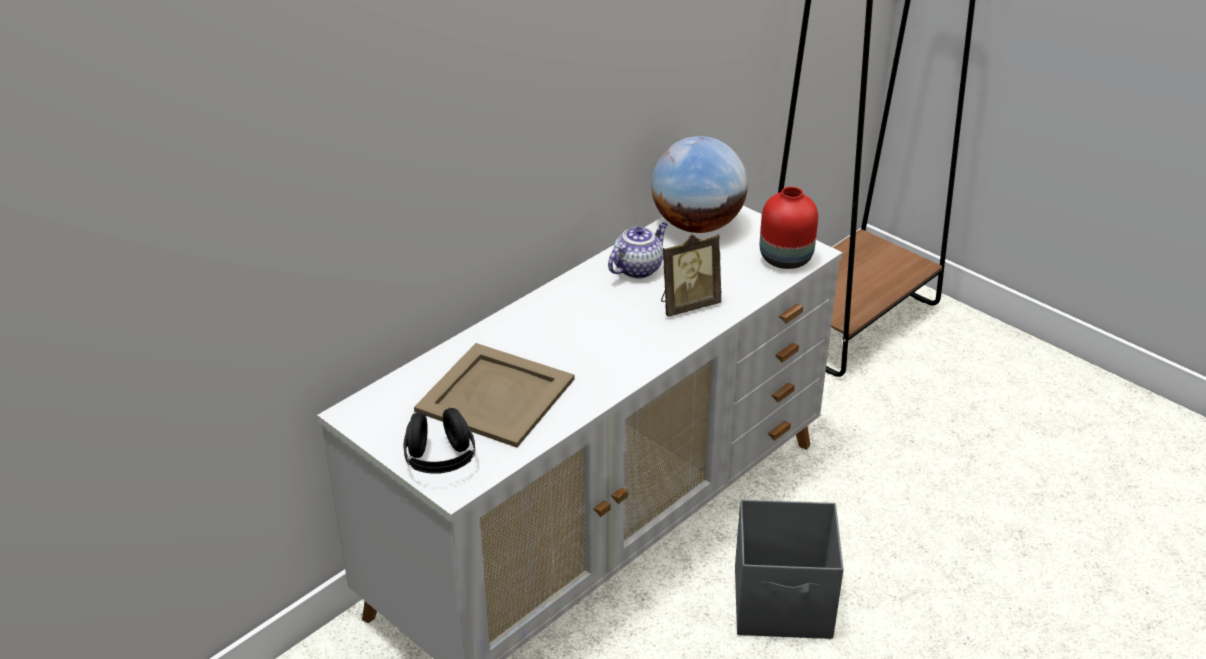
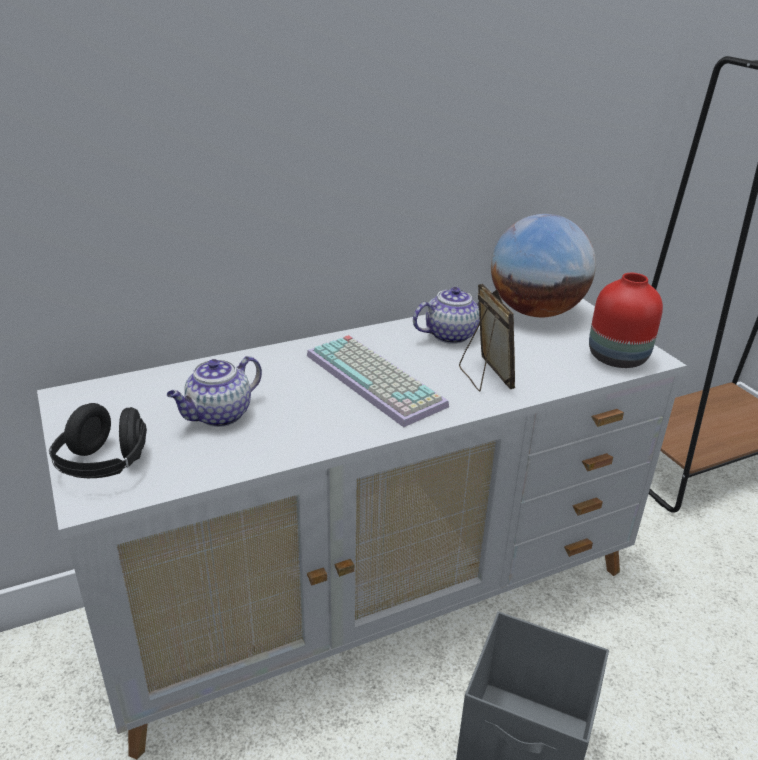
camera: 20 degrees right, 5 degrees down
(496, 396) = (219, 416): beige tray -> teapot
(603, 330) = (378, 380): none -> keyboard
(687, 305) = (484, 377): picture frame -> picture frame turned 105 degrees counterclockwise

